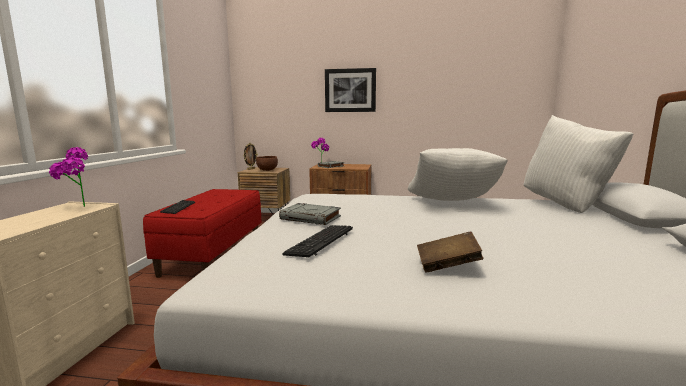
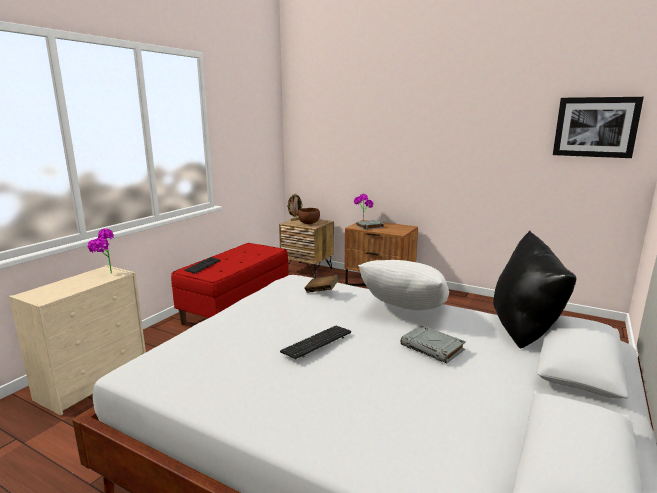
camera: 20 degrees right, 5 degrees up
(311, 218) = (257, 312): grey book -> grey book (433, 348)
(321, 242) = (235, 343): keyboard -> keyboard (317, 343)
(350, 90) = (399, 143): picture -> picture (595, 127)
(447, 266) = (295, 389): brown book -> brown book (322, 291)
(566, 205) = (525, 333): white pillow -> black pillow

